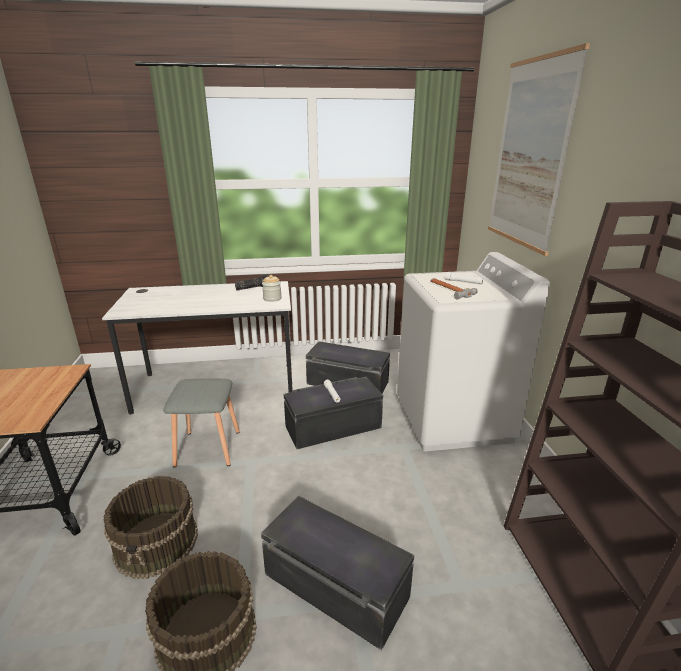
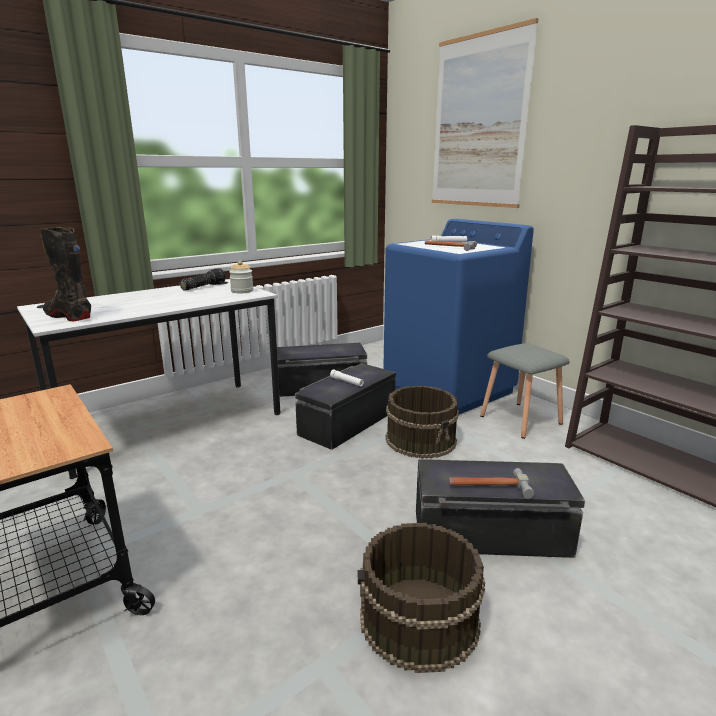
camera: 30 degrees left, 5 degrees down
(138, 305) = (68, 316): none -> black boot
(157, 542) = (269, 576): brown bucket -> brown bucket (421, 439)
(206, 448) = (226, 479): grey stool -> grey stool (520, 420)
(318, 549) = (488, 486): none -> hammer
(453, 419) = (448, 389): white washing machine -> blue washing machine

